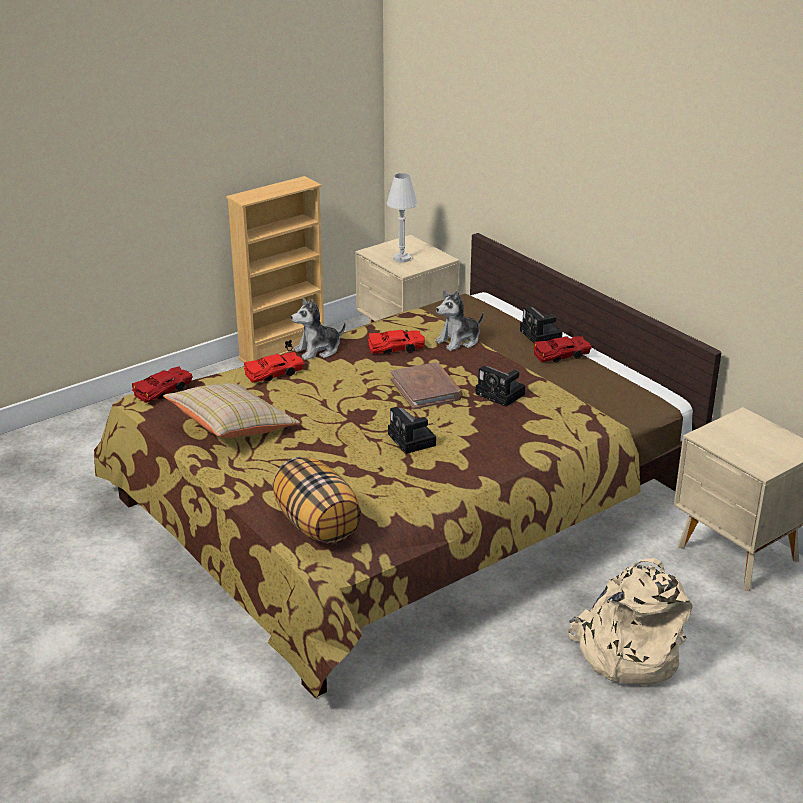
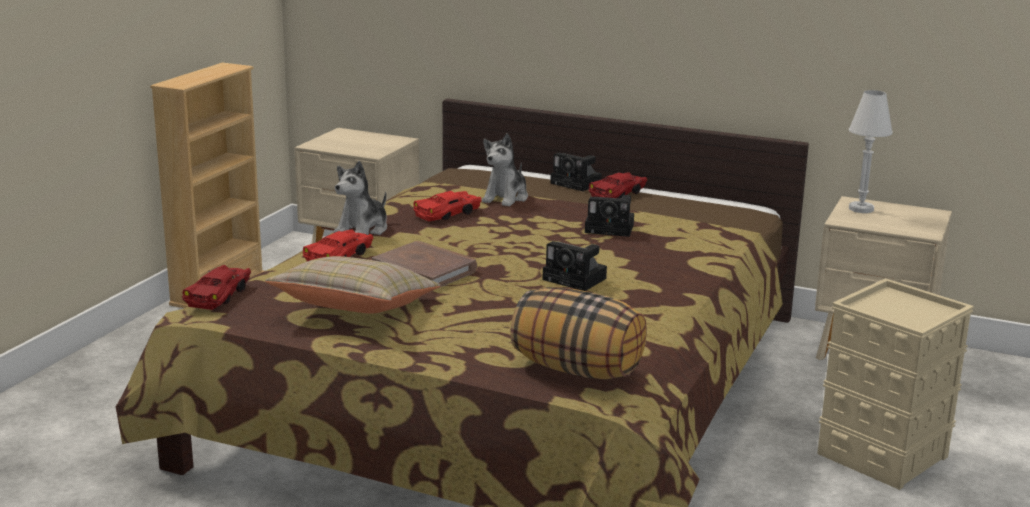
camera: 30 degrees left, 10 degrees down
(402, 258) = (356, 145): white table lamp -> white table lamp (861, 209)
(426, 389) = (529, 238): brown book -> brown book (425, 270)
(627, 652) = (882, 454): beige backpack -> beige storage box

